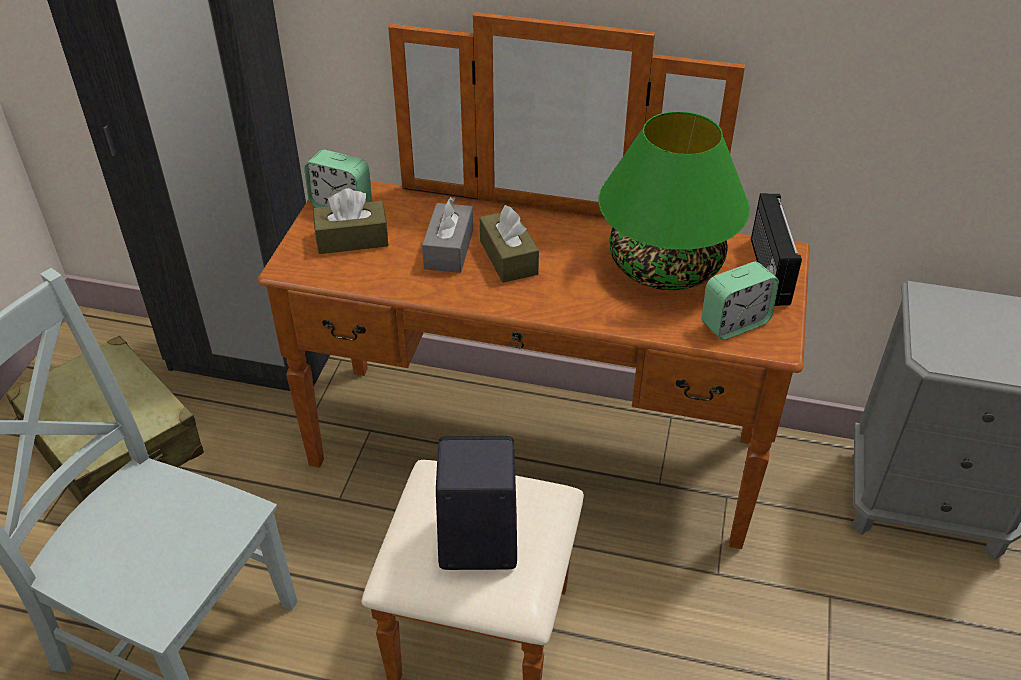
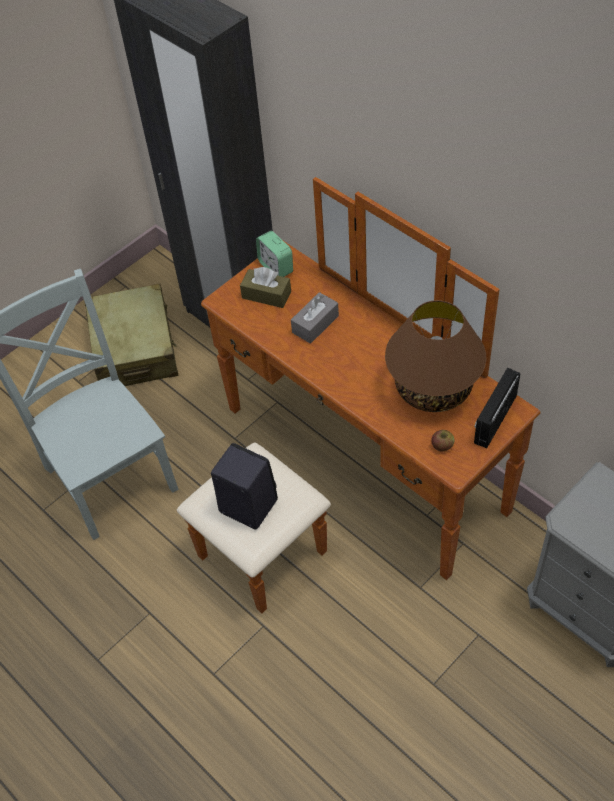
camera: 35 degrees right, 10 degrees up
(508, 257) = (345, 344): brown tissue box -> none
(664, 266) = (432, 389): green table lamp -> brown table lamp
(734, 323) = (442, 446): alarm clock -> apple

